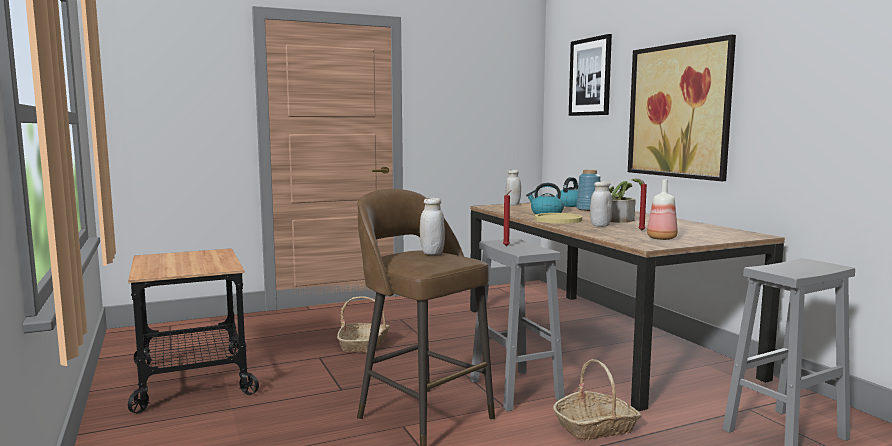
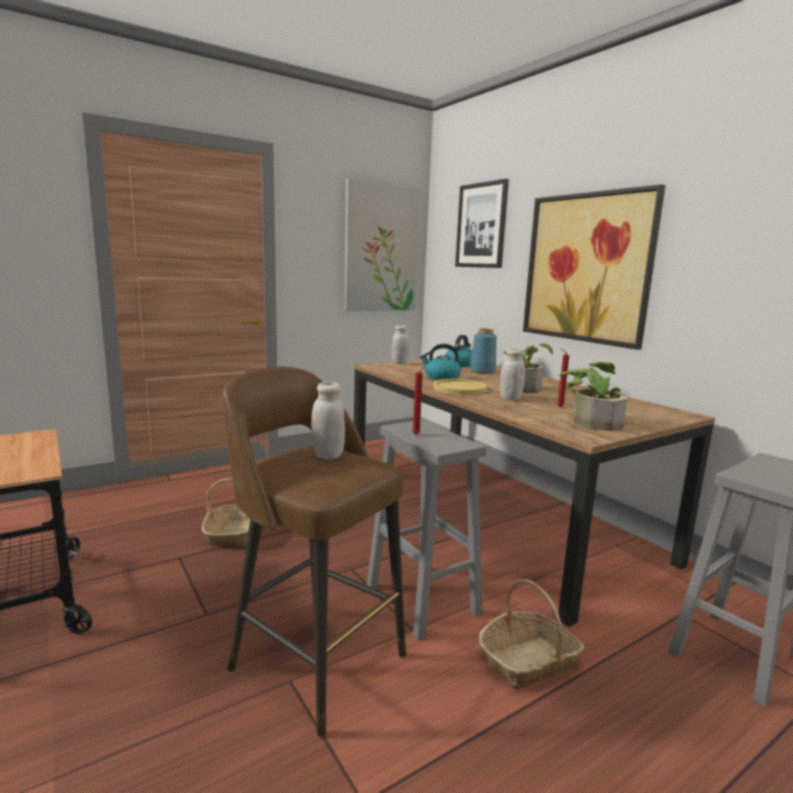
camera: 10 degrees left, 5 degrees up
(498, 102) = (380, 248): none -> picture
(660, 238) = (590, 421): bottle -> potted plant

